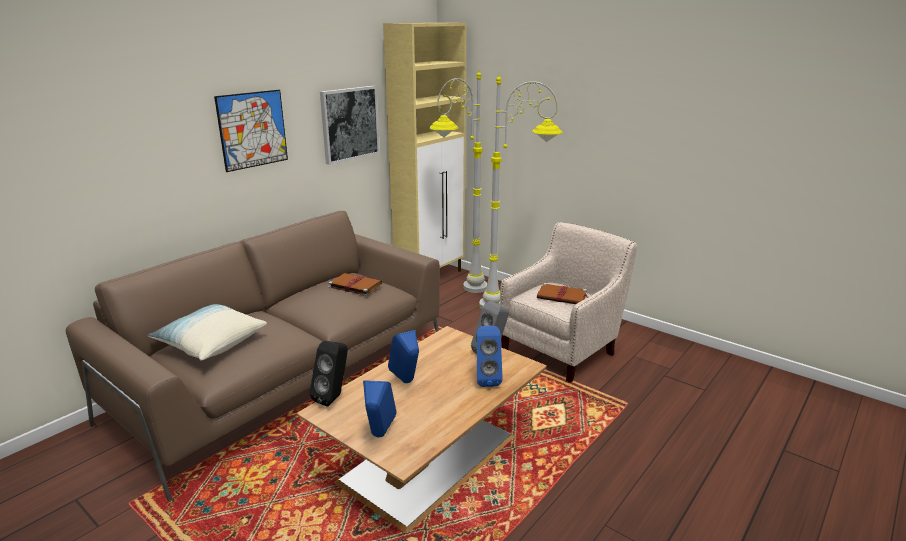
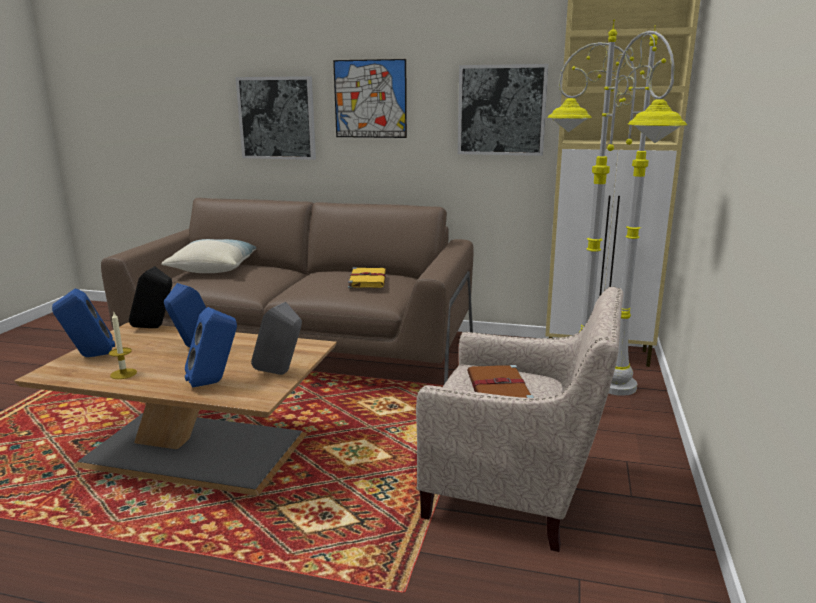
camera: 65 degrees right, 5 degrees down
(158, 165) = (277, 118): none -> picture
(354, 285) = (367, 280): brown book -> yellow book
(438, 418) = (123, 374): none -> candle

